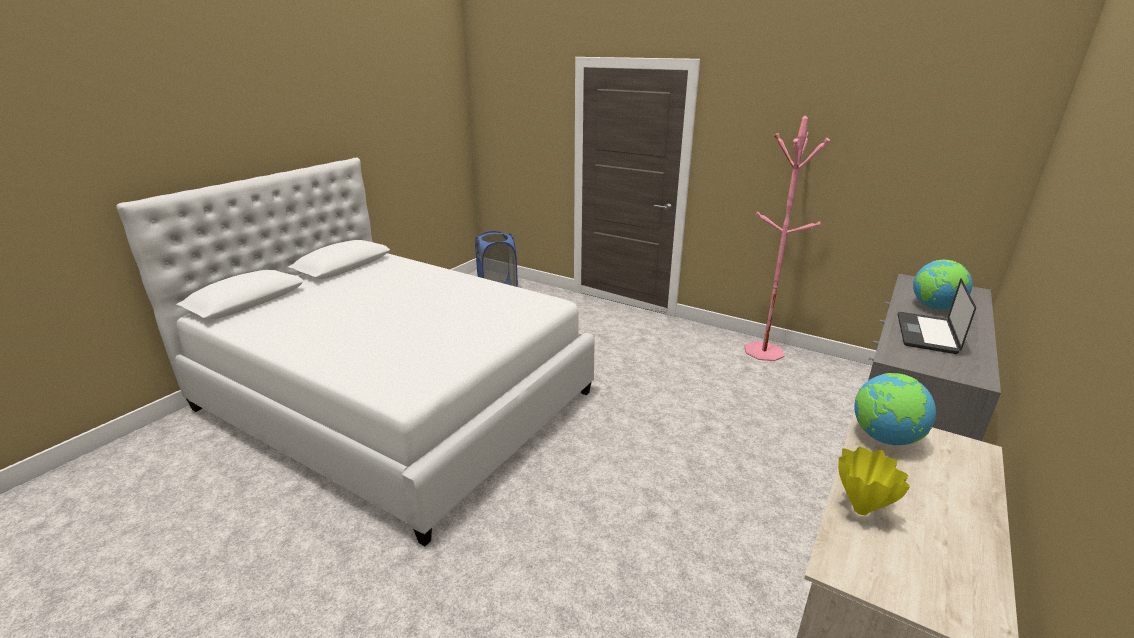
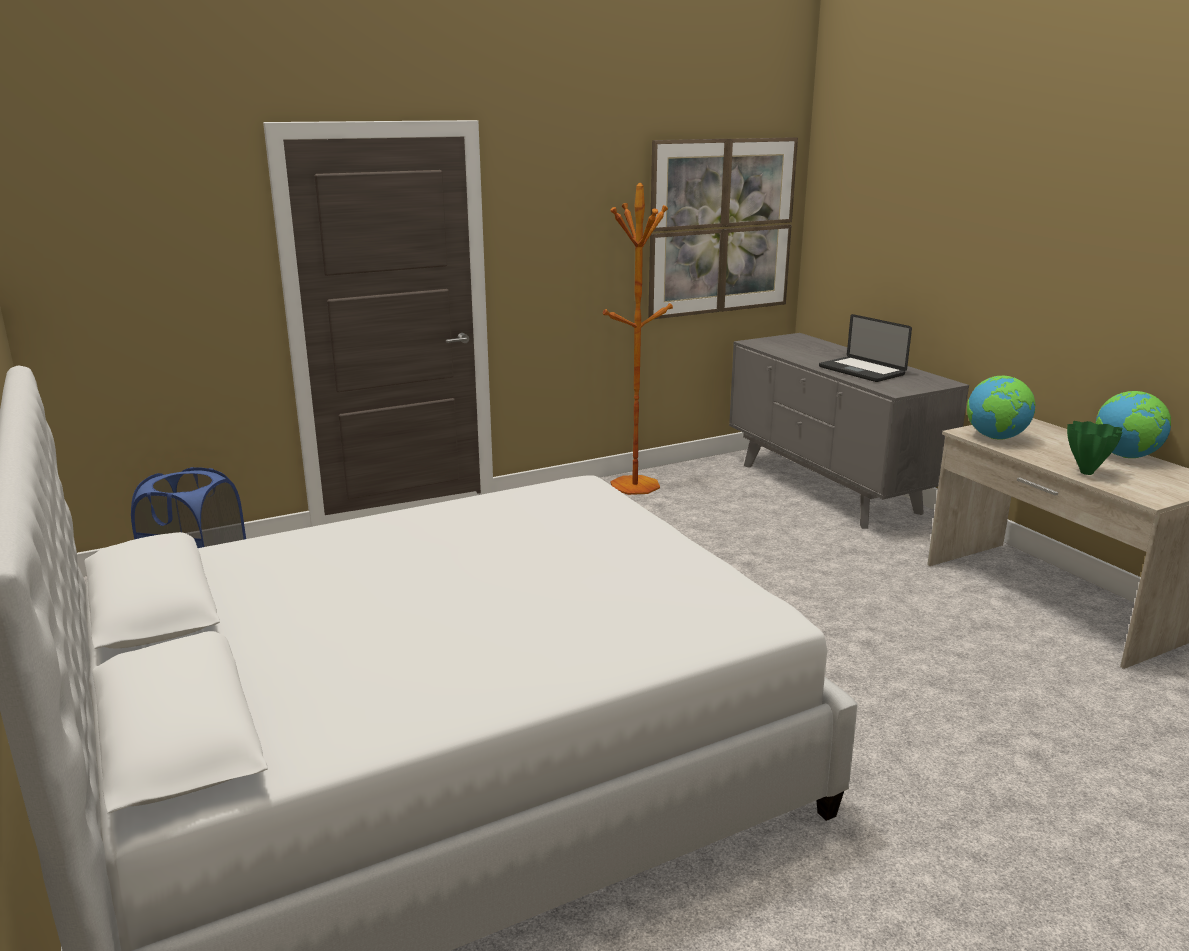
camera: 60 degrees left, 5 degrees down
(764, 351) = (635, 485): pink clothes rack -> orange clothes rack
(859, 509) = (1085, 472): yellow vase -> green vase
(917, 168) = (721, 227): none -> picture
(934, 308) = (816, 354): globe -> globe (1126, 456)

